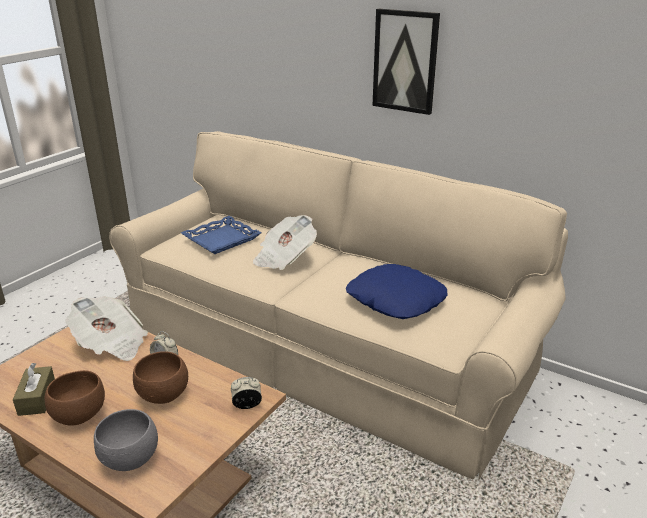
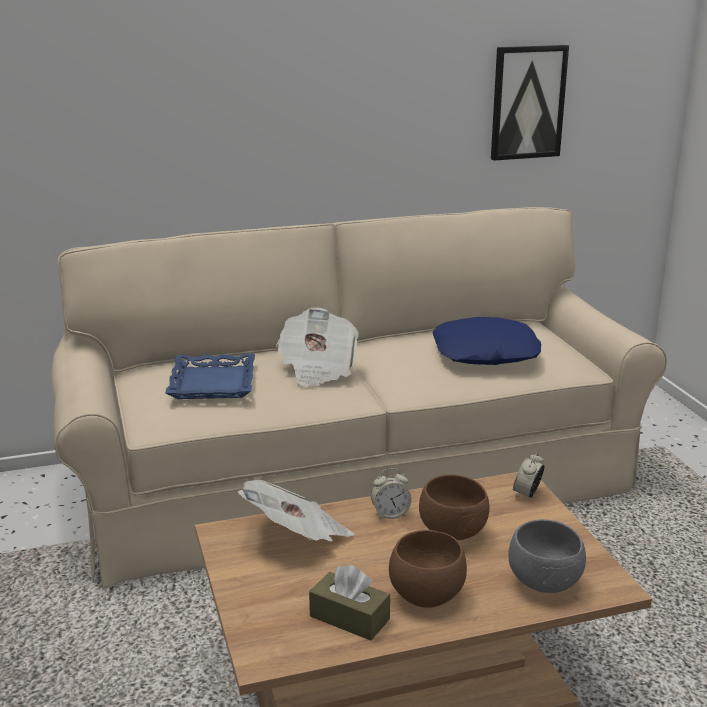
camera: 50 degrees left, 5 degrees down
(405, 61) = (356, 93): picture -> picture (527, 102)

